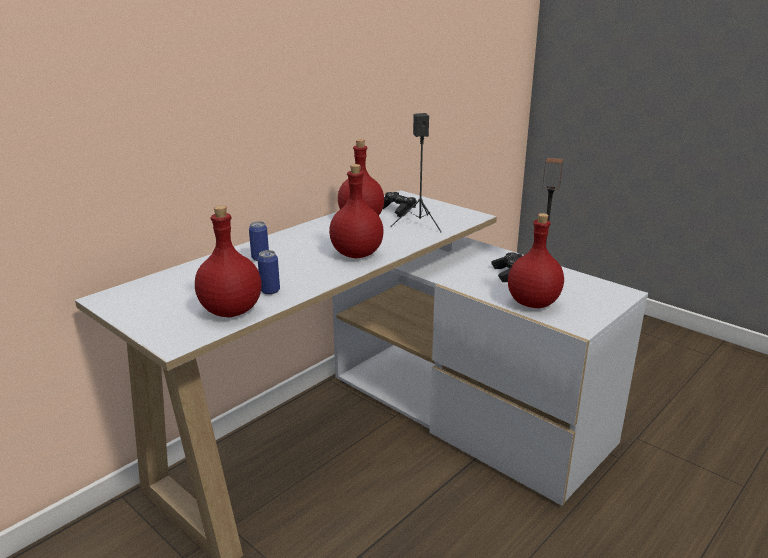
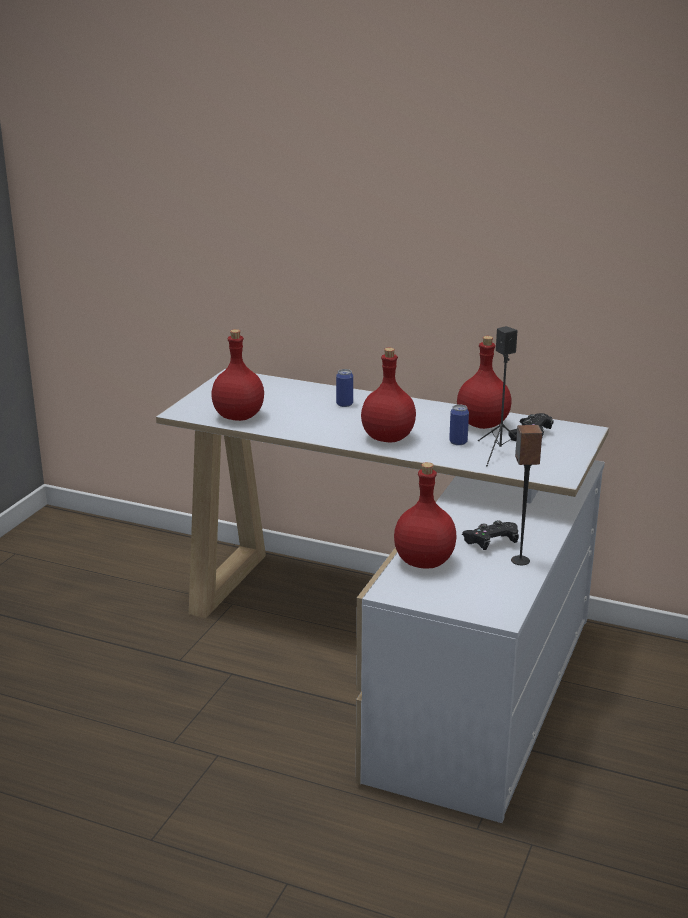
camera: 70 degrees right, 0 degrees up
(270, 291) = (282, 421): can -> can (458, 442)

